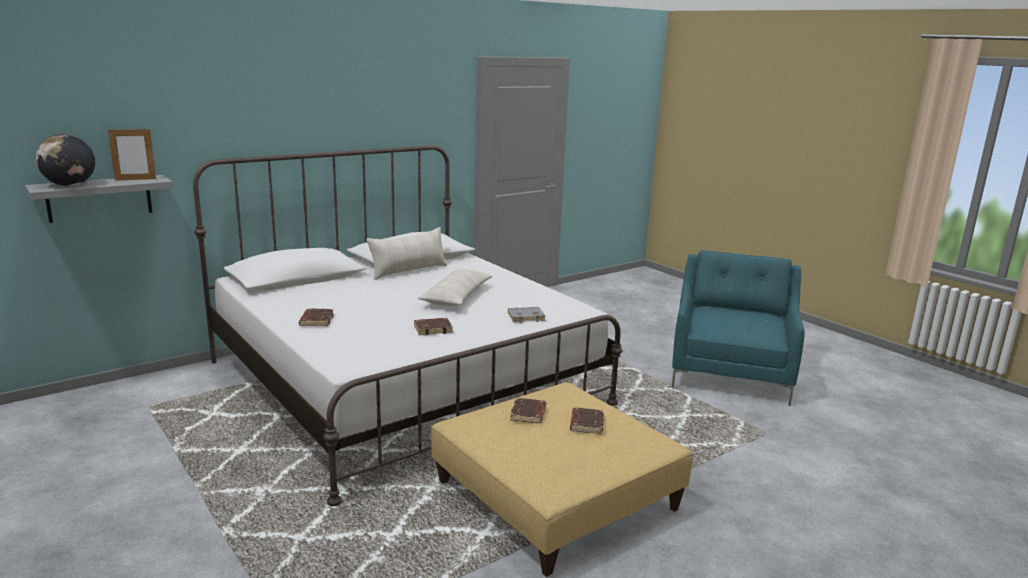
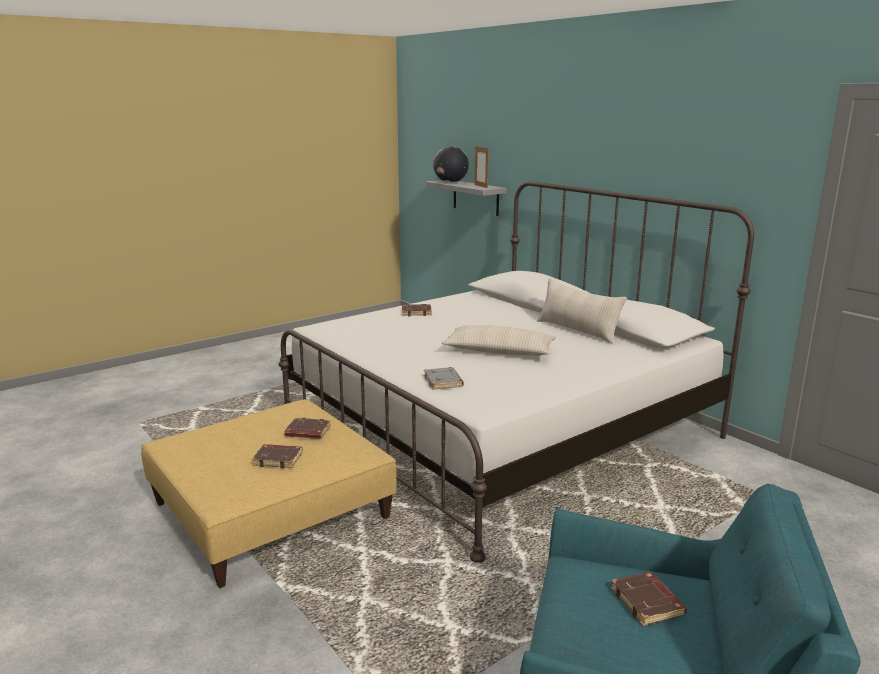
camera: 90 degrees right, 0 degrees up
(433, 329) = (401, 347): brown book -> brown book (648, 603)

